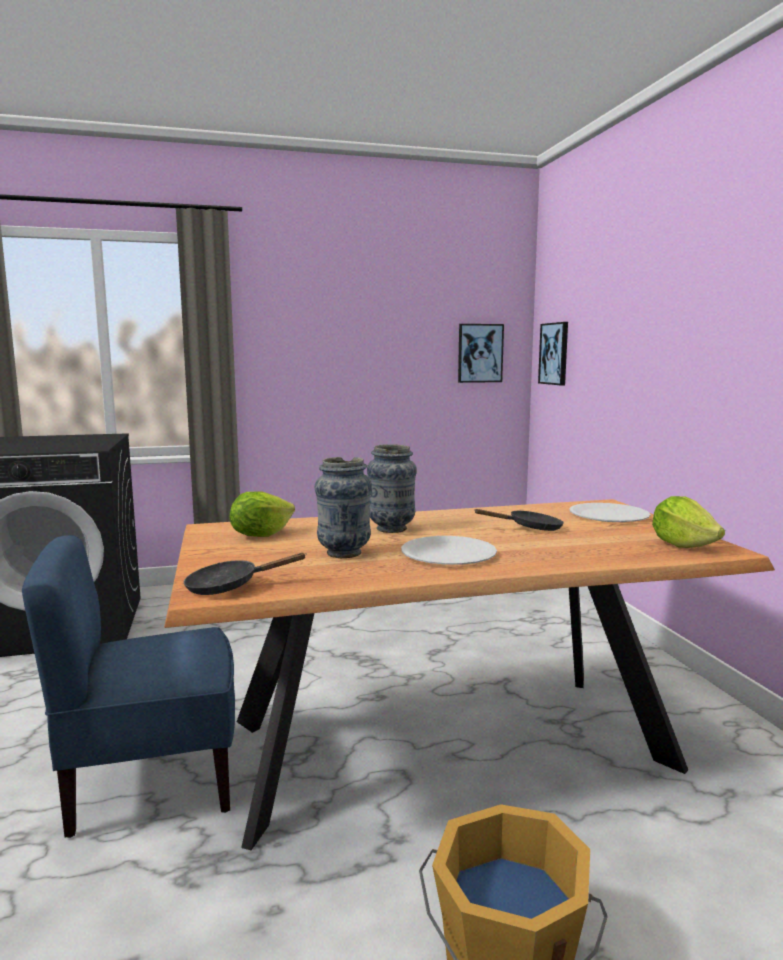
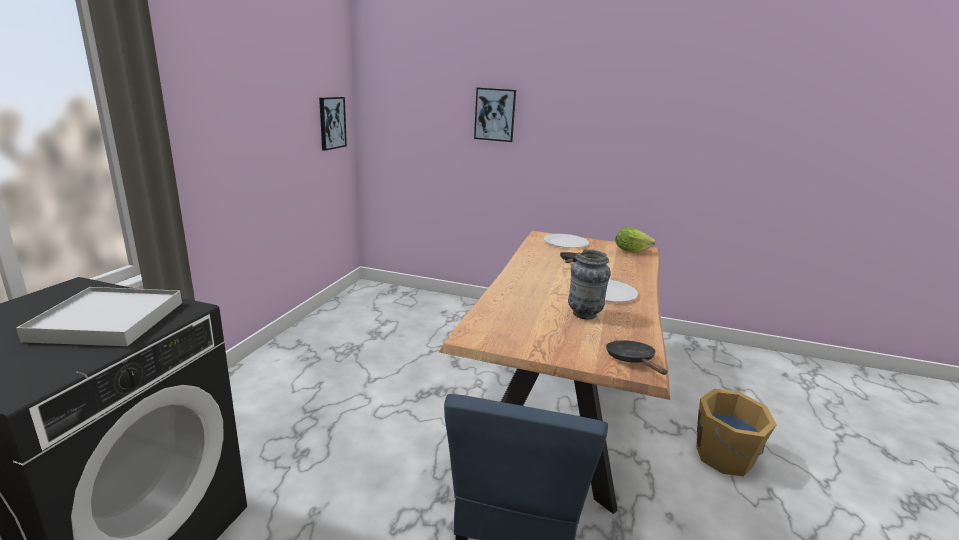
camera: 60 degrees left, 10 degrees up
(63, 445) = (108, 321): none -> white tray
(229, 586) = (632, 360): black frying pan -> black frying pan turned 150 degrees clockwise
(260, 535) = (513, 325): lettuce -> none
(391, 529) = (540, 289): vase -> none
(554, 353) = (392, 123): picture -> picture (495, 114)

